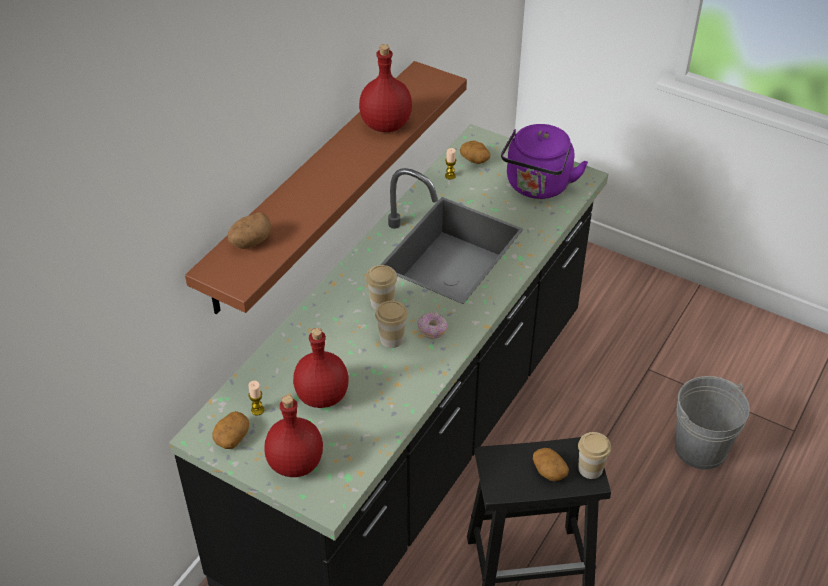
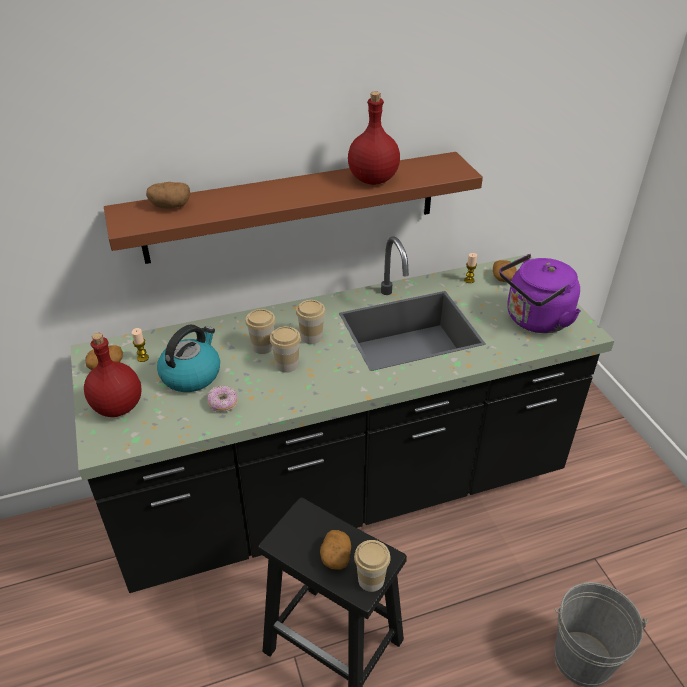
camera: 40 degrees right, 5 degrees down
(322, 397) = (191, 374): red bottle -> kettle
(351, 335) = (263, 346): none -> cup
(432, 330) = (323, 376): donut -> donut (223, 404)

